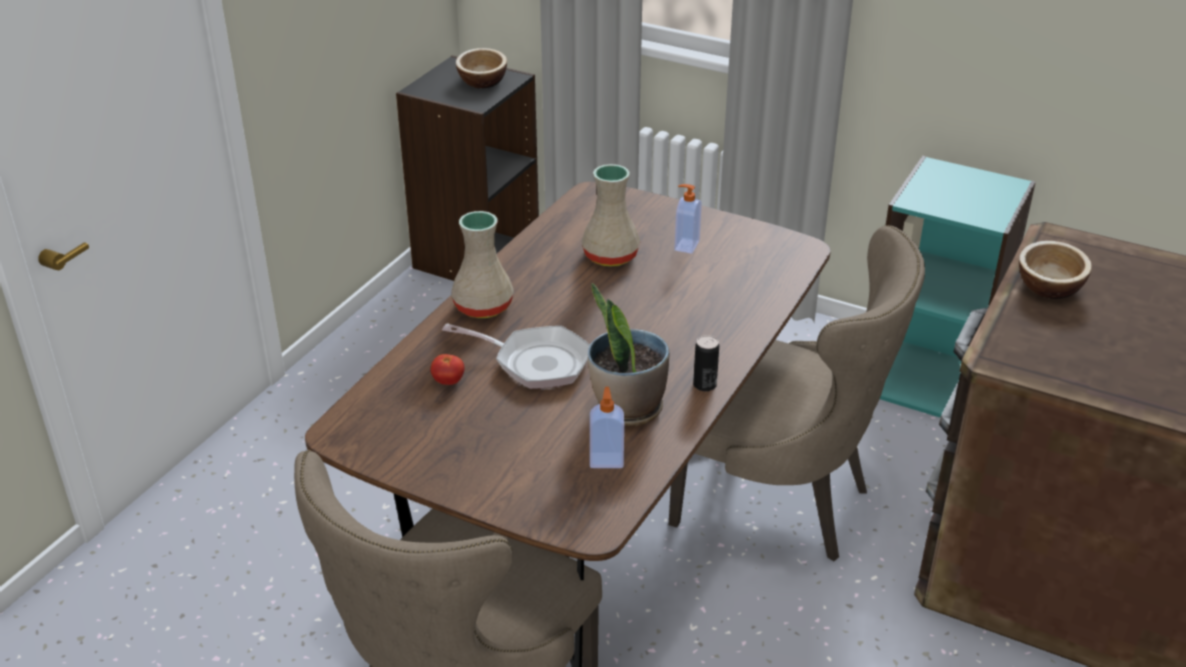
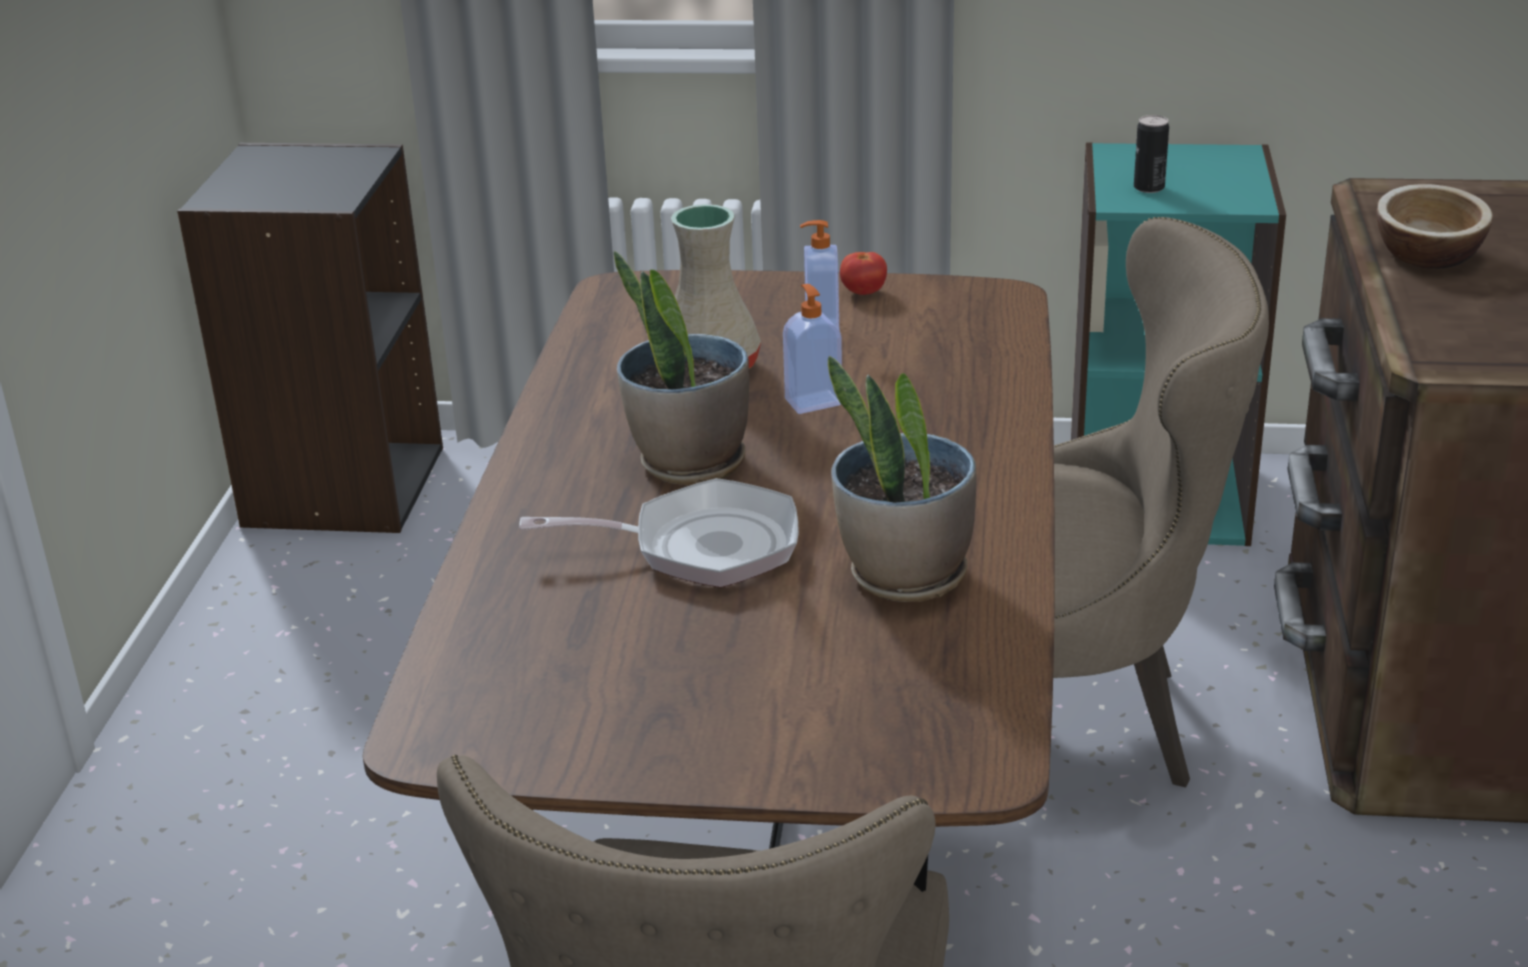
camera: 20 degrees left, 5 degrees down
(448, 381) = (570, 611): tomato -> tomato (863, 292)
(482, 81) = (320, 169): bowl -> none
(484, 306) = (551, 485): beige vase -> none
(562, 311) = (689, 463): none -> potted plant
(606, 459) = (928, 659): soap dispenser -> soap dispenser (812, 401)
(704, 385) = (1001, 513): can -> can (1149, 187)

